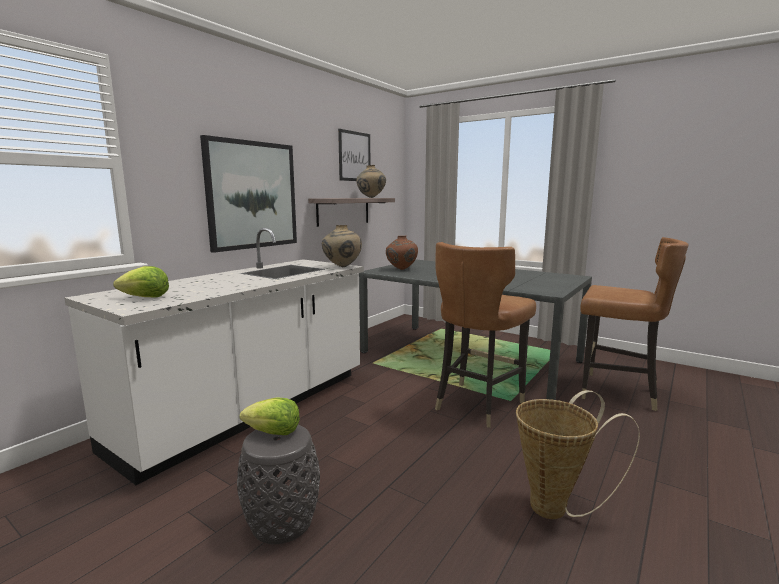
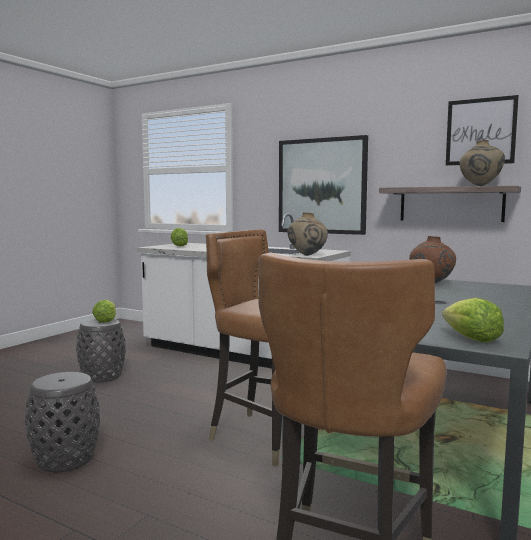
camera: 85 degrees right, 5 degrees down
(556, 507) = (65, 459): basket -> grey stool
(565, 277) = (471, 338): none -> lettuce

